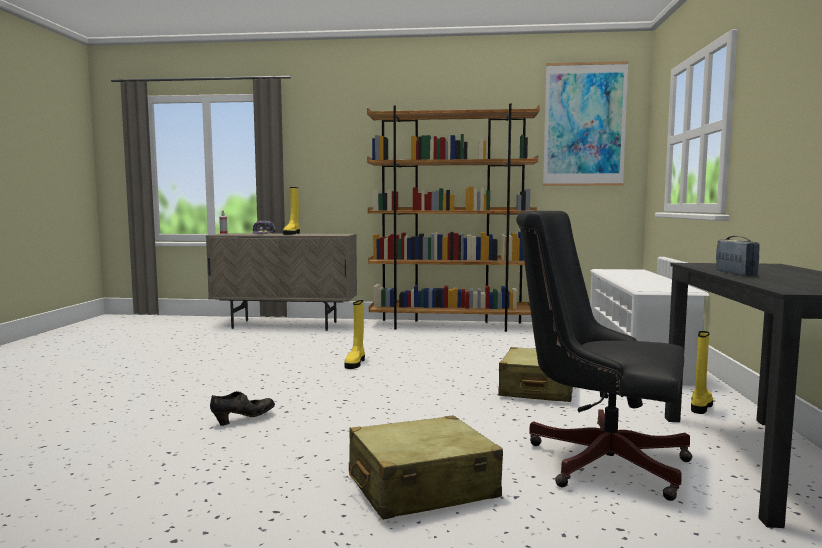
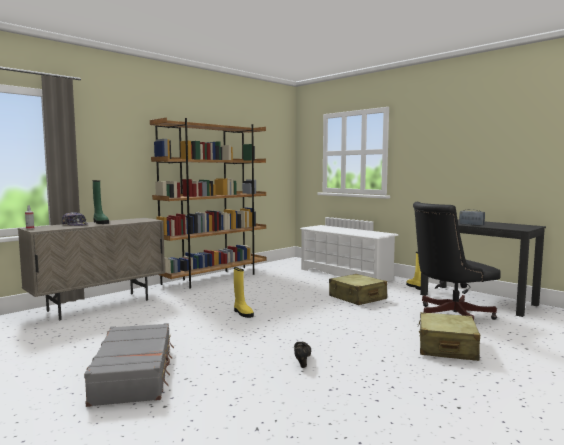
camera: 50 degrees left, 0 degrees up
(137, 377) = (134, 374): none -> grey suitcase
(292, 234) = (100, 222): yellow boot -> green boot
(584, 125) = (269, 138): picture -> none

